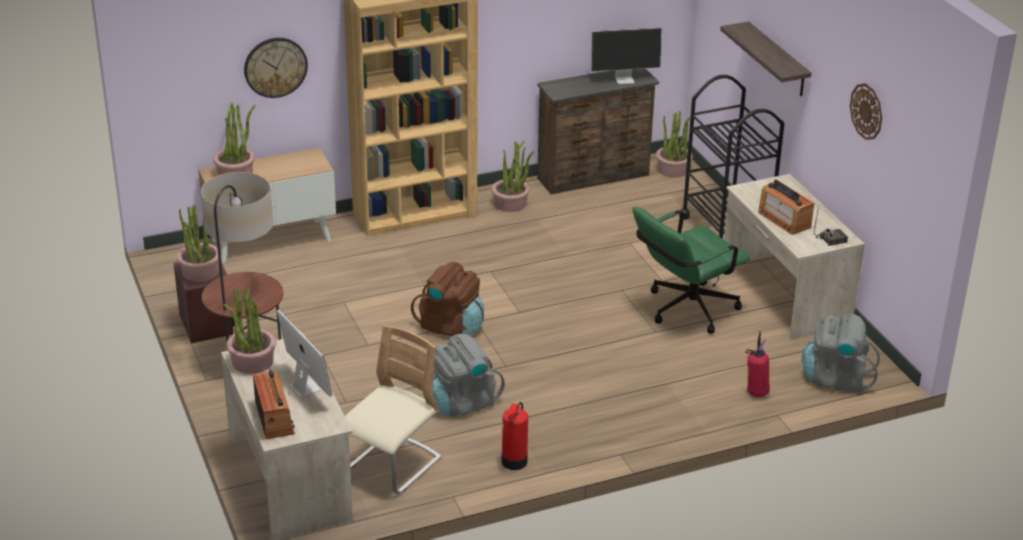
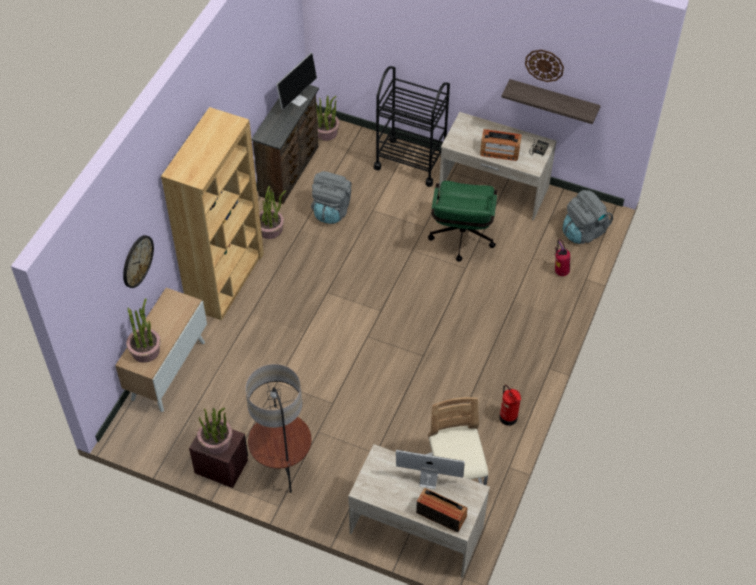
camera: 45 degrees left, 20 degrees up
(252, 361) = (375, 487): potted plant -> none
(451, 326) = (359, 351): brown backpack -> none
(461, 403) = (434, 401): grey backpack -> grey backpack (331, 210)
(777, 60) = (428, 44): shelf -> shelf (553, 100)

